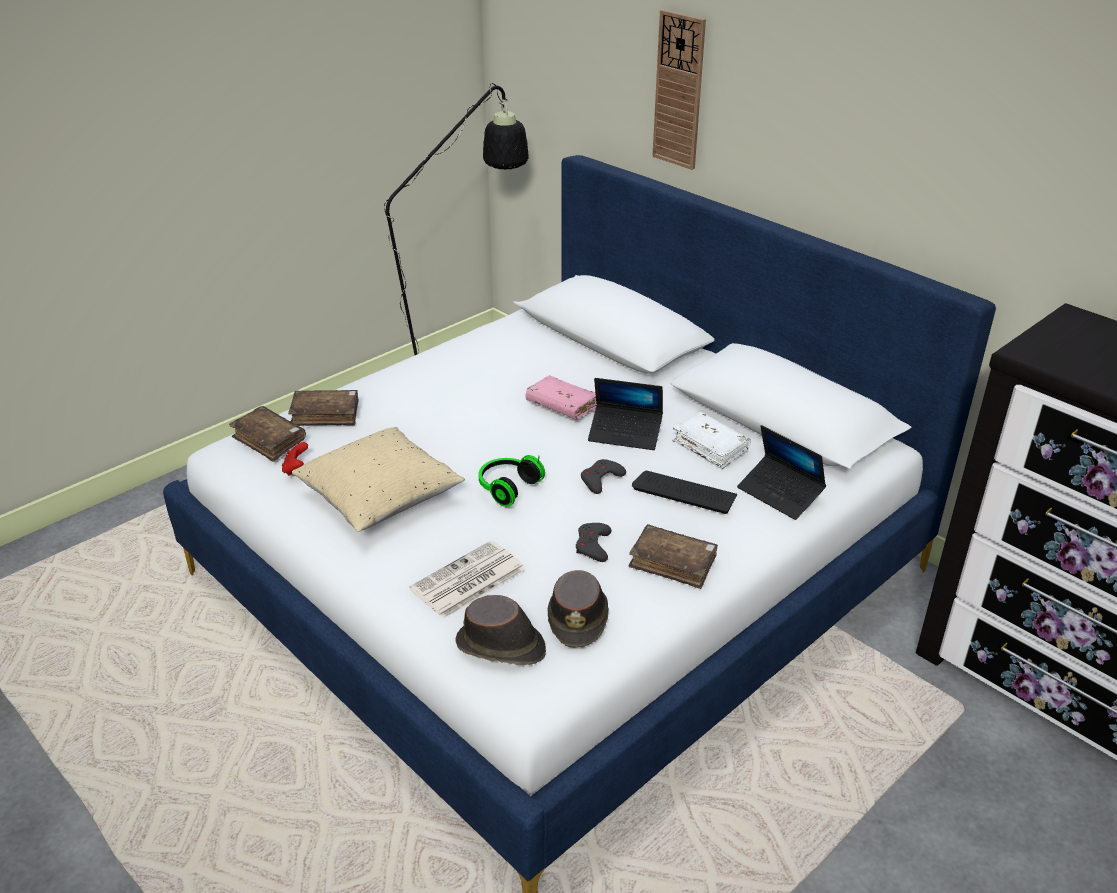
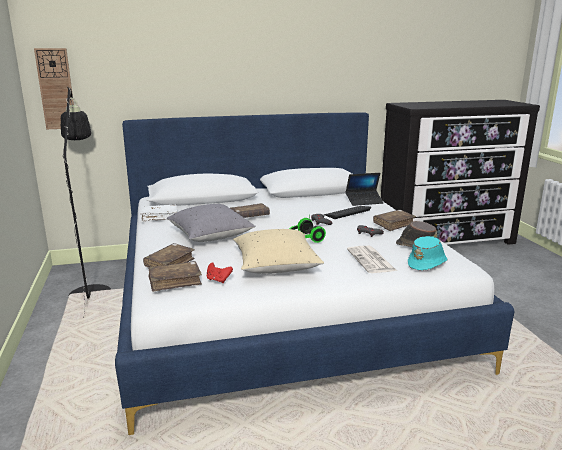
camera: 60 degrees left, 15 degrees down
(448, 406) = (210, 236): none -> grey pillow
(501, 647) = (427, 263): brown hat -> turquoise hat
(562, 406) = (249, 216): pink book -> brown book
(625, 434) = (289, 212): laptop -> none
(679, 91) = (188, 68): wall clock -> wall clock (56, 89)
(710, 447) = (319, 203): white book -> white book (159, 217)

